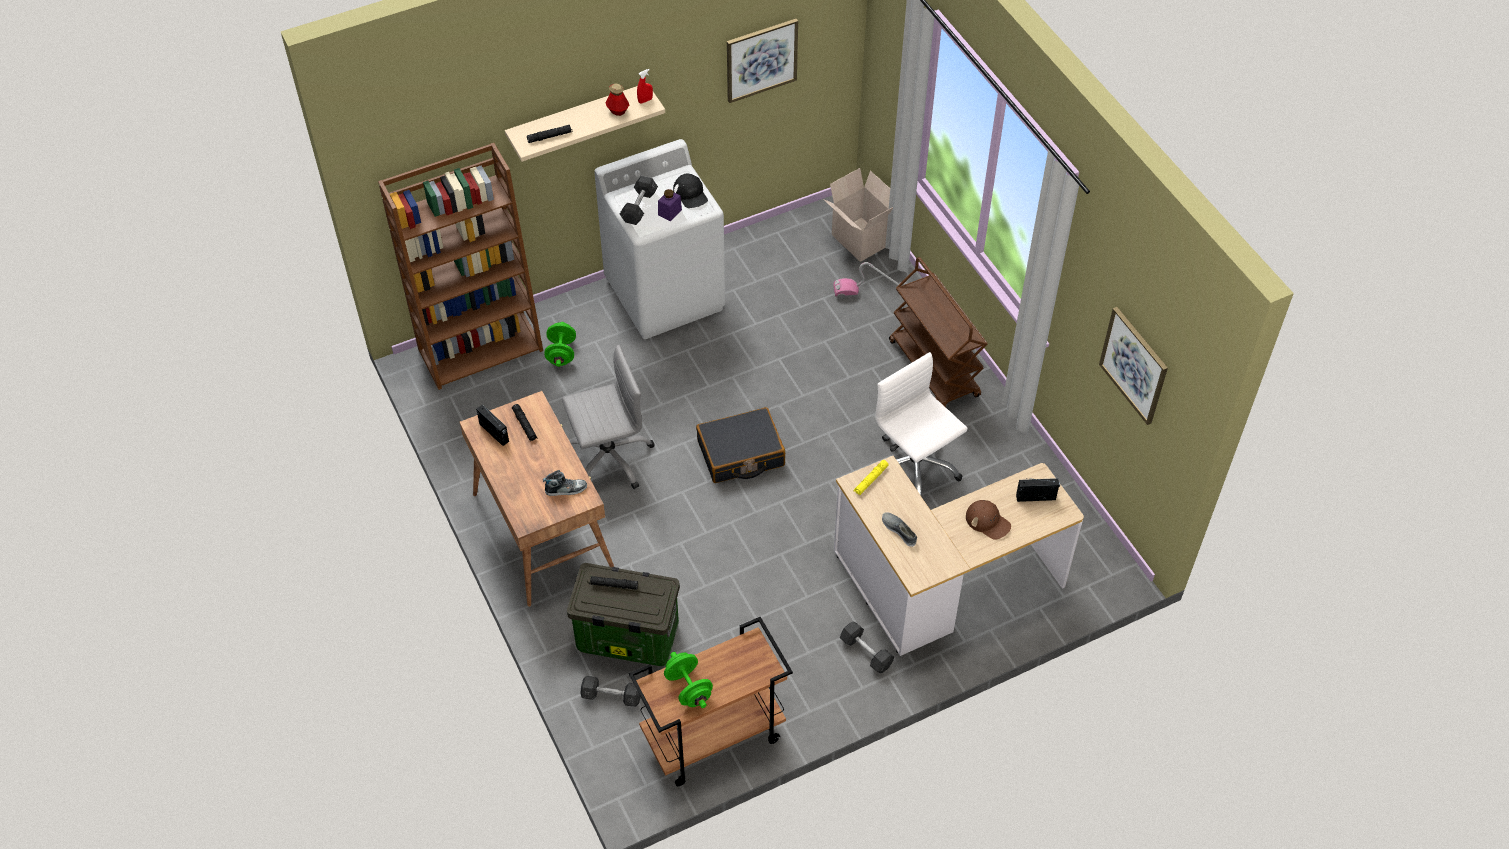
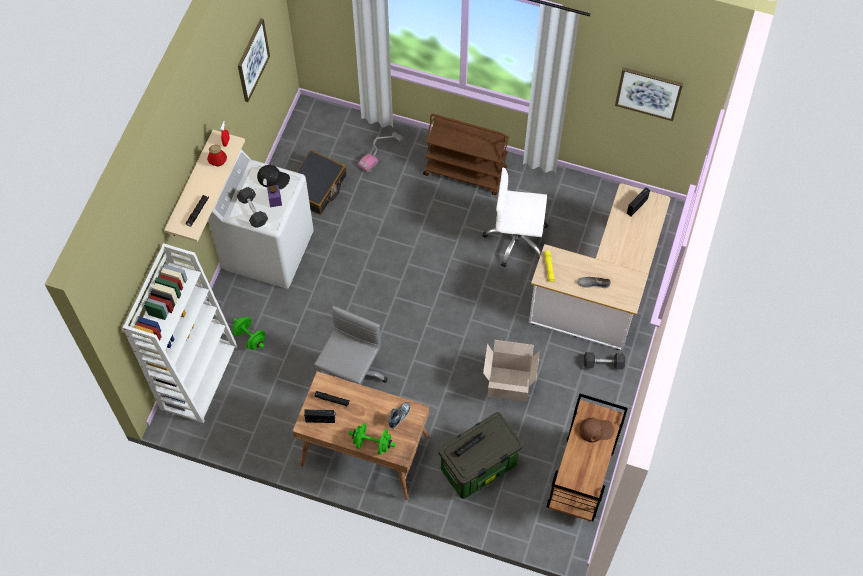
camera: 45 degrees left, 10 degrees up
(481, 348) = (198, 376): brown bookcase -> white bookcase
(611, 696) = (507, 506): grey dumbbell -> none
(688, 688) = (584, 464): green dumbbell -> green dumbbell (372, 443)
(740, 454) = (419, 310): black suitcase -> black suitcase (316, 187)
(859, 240) = (340, 125): cardboard box -> cardboard box (508, 385)
(988, 521) = (629, 240): brown cap -> brown cap (596, 430)

